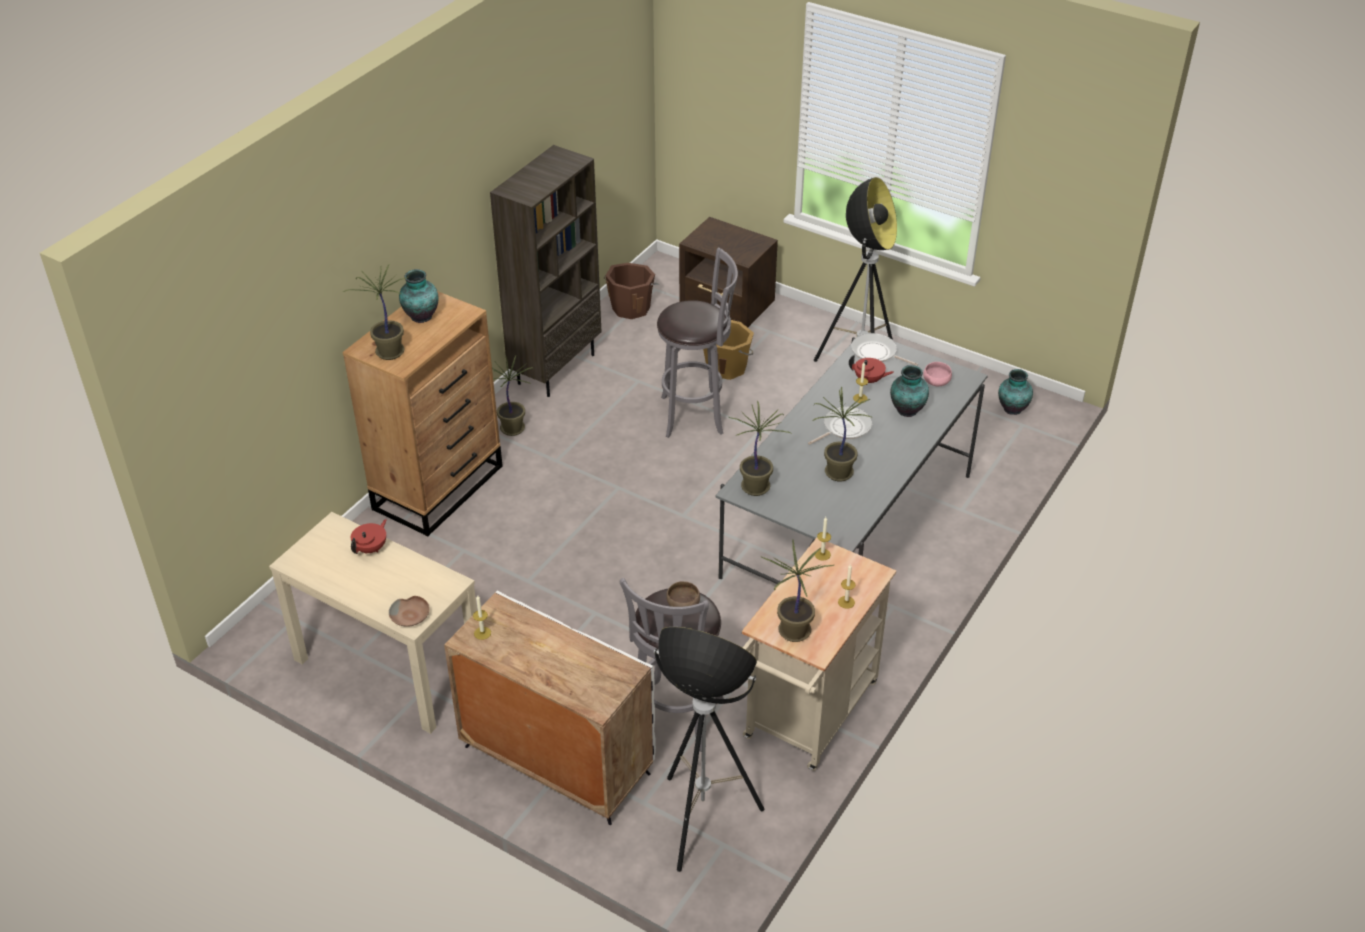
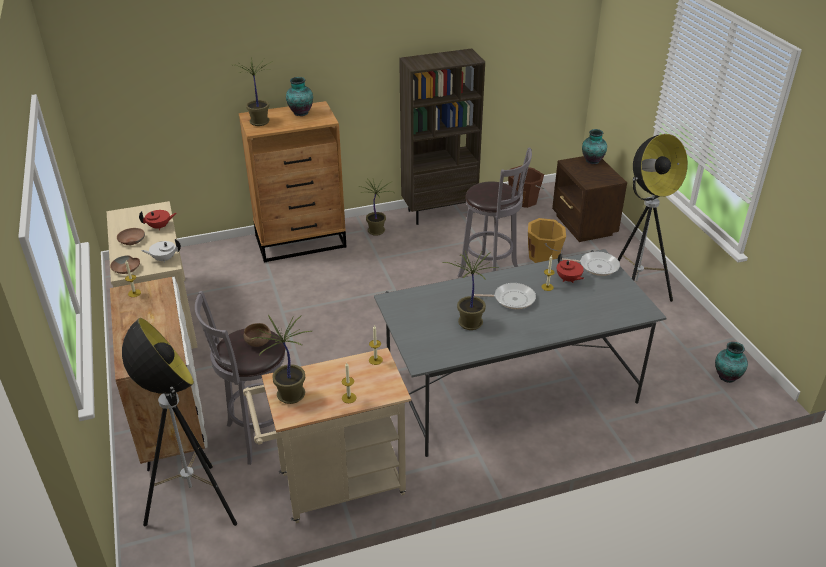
camera: 40 degrees right, 5 degrees down
(362, 582) = (131, 240): none -> brown bowl
(437, 581) = (164, 259): none -> white teapot
(756, 486) = (405, 303): potted plant -> none
(876, 353) = (596, 266): frying pan -> frying pan turned 120 degrees clockwise
(907, 411) = (571, 310): vase -> vase (592, 161)
(936, 382) = (618, 304): pink bowl -> none

